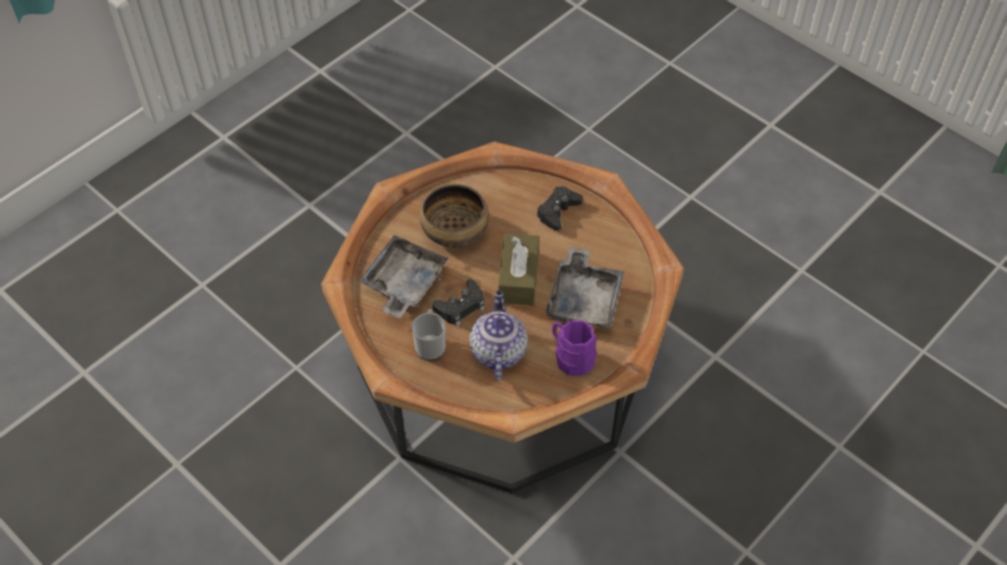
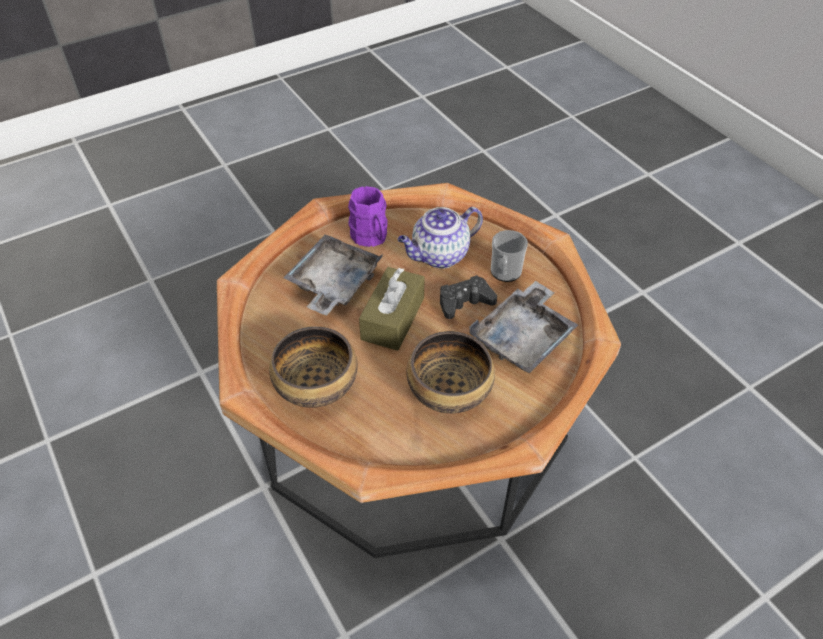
camera: 165 degrees left, 5 degrees down
(497, 351) = (439, 256): teapot -> teapot turned 45 degrees clockwise
(558, 211) = (315, 384): black game controller -> bowl

